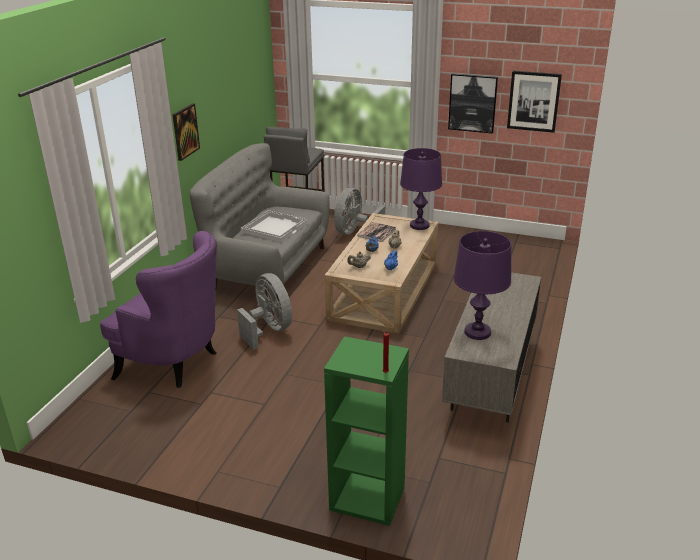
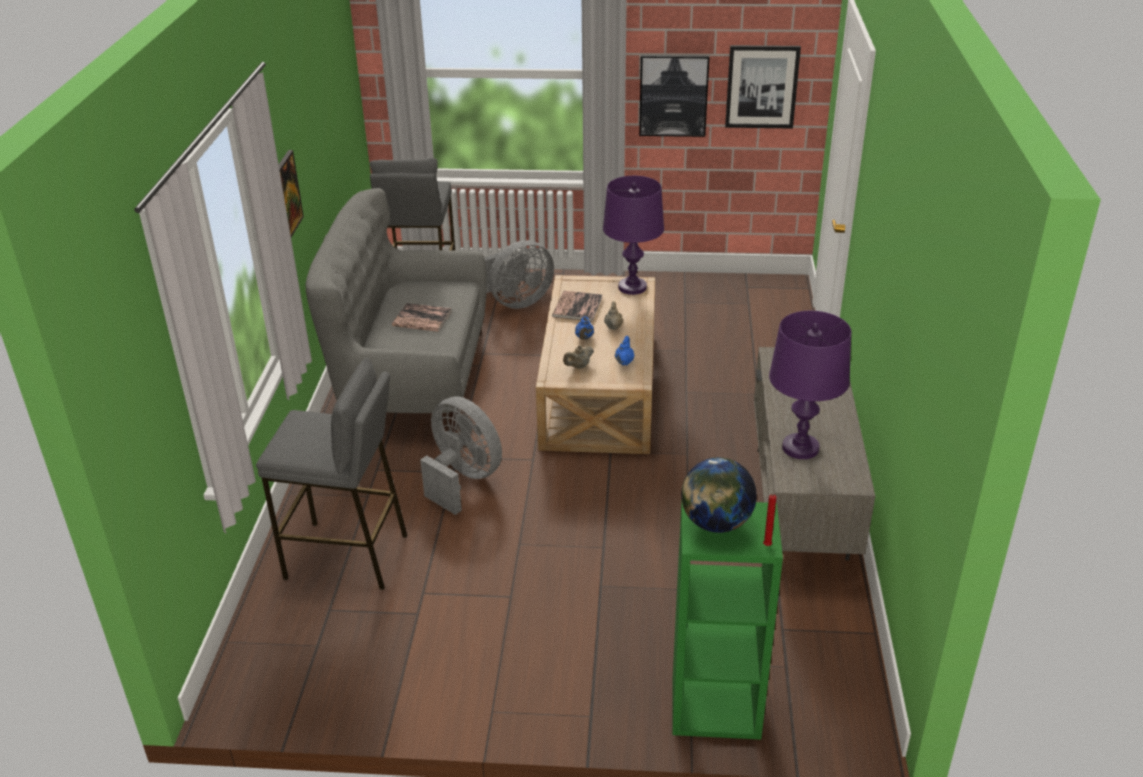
camera: 15 degrees left, 5 degrees up
(175, 363) = (347, 556): purple armchair -> grey stool
(274, 227) = (422, 318): white tray -> book
(355, 233) = (516, 302): grey fan -> grey fan turned 135 degrees counterclockwise
(358, 354) = (716, 523): none -> globe

